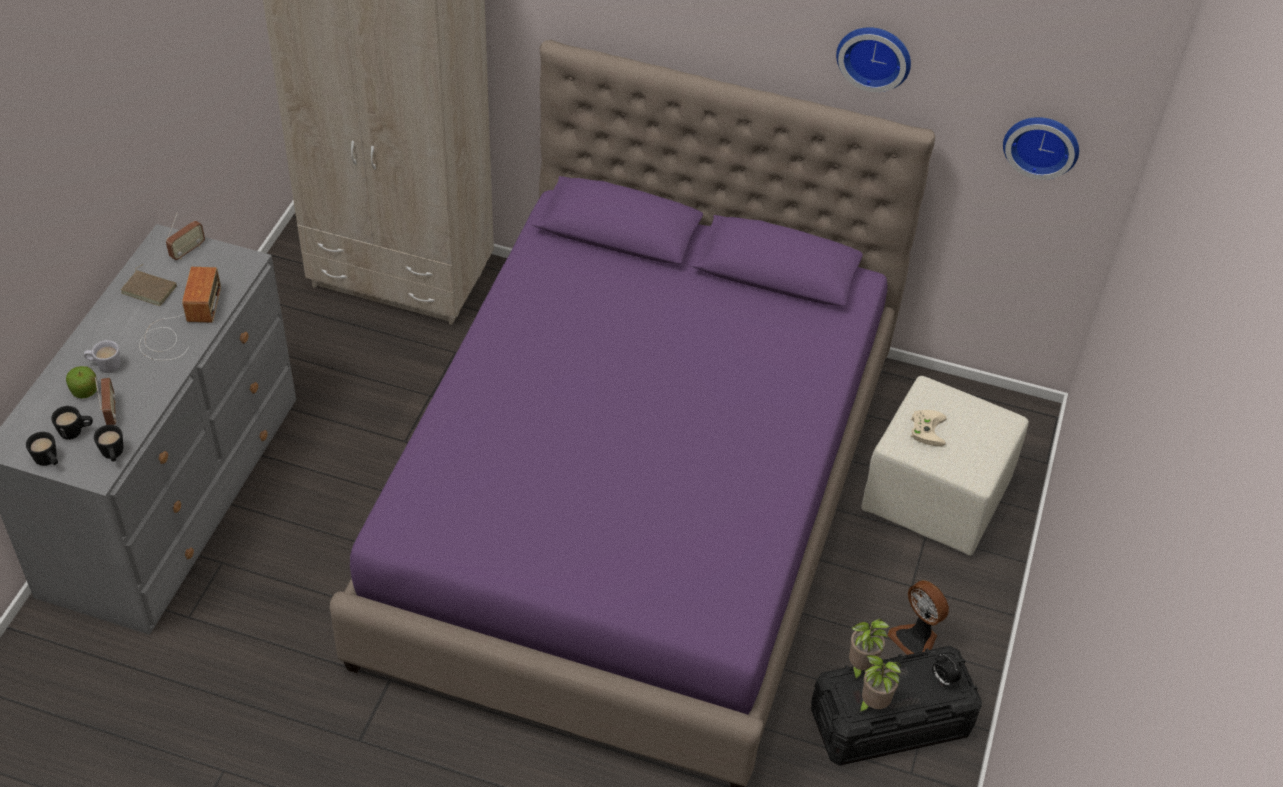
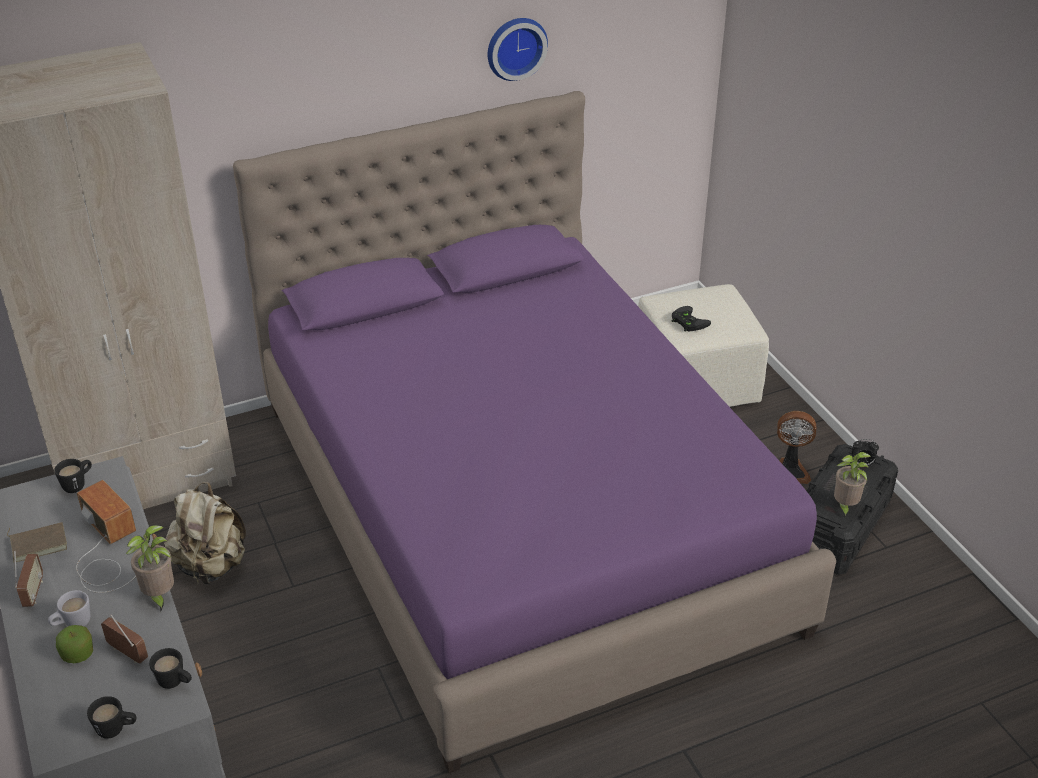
camera: 40 degrees left, 10 degrees down
(76, 432) = (113, 689): black mug -> black mug (78, 484)
(187, 251) = (38, 496): radio -> radio (33, 593)
(368, 382) = (211, 566): none -> beige backpack
(860, 667) = (809, 491): potted plant -> potted plant (159, 596)
(926, 428) = (687, 321): beige game controller -> black game controller
(1042, 143) = (650, 67): wall clock -> none

